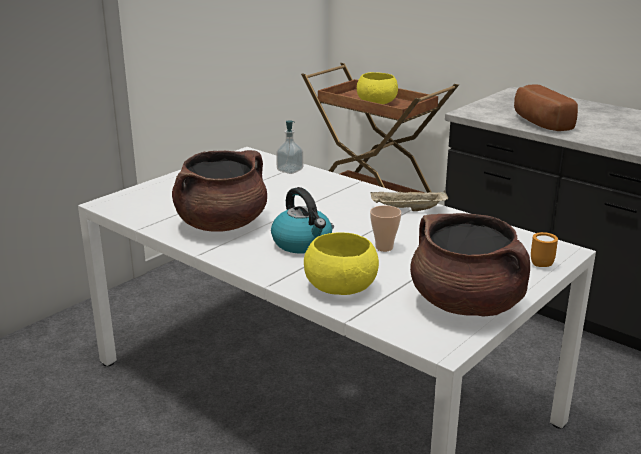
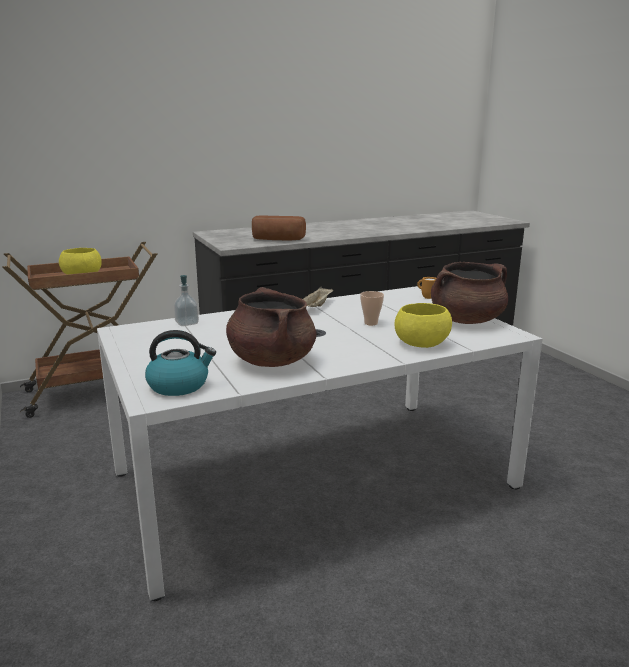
camera: 65 degrees left, 5 degrees down
(302, 243) = (341, 341): kettle -> kettle (179, 385)

